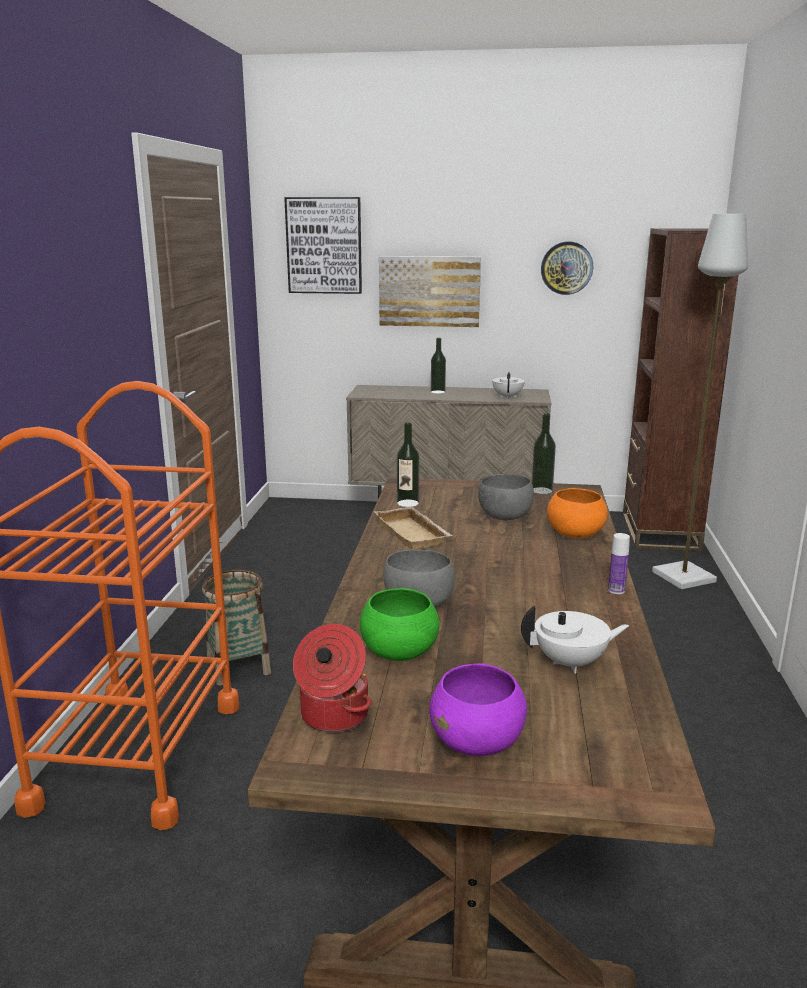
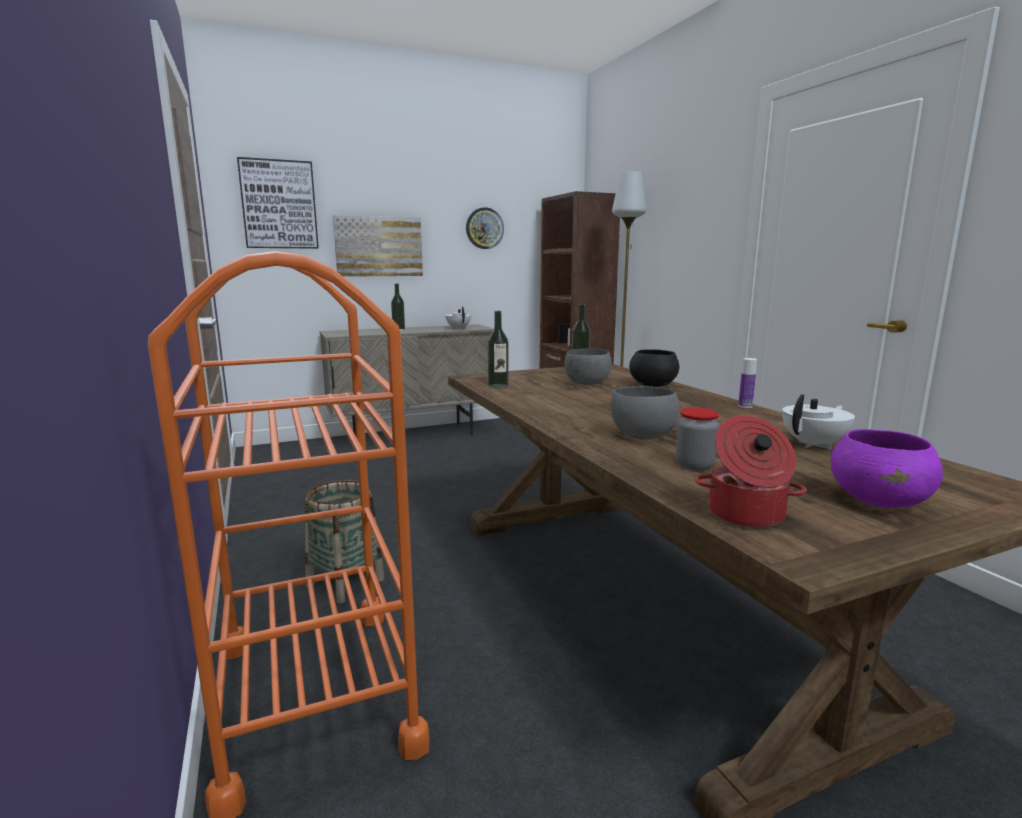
camera: 30 degrees left, 5 degrees down
(398, 652) = (694, 465): green bowl -> jar
(414, 534) = (543, 400): beige tray -> none
(574, 534) = (652, 385): orange bowl -> black bowl

